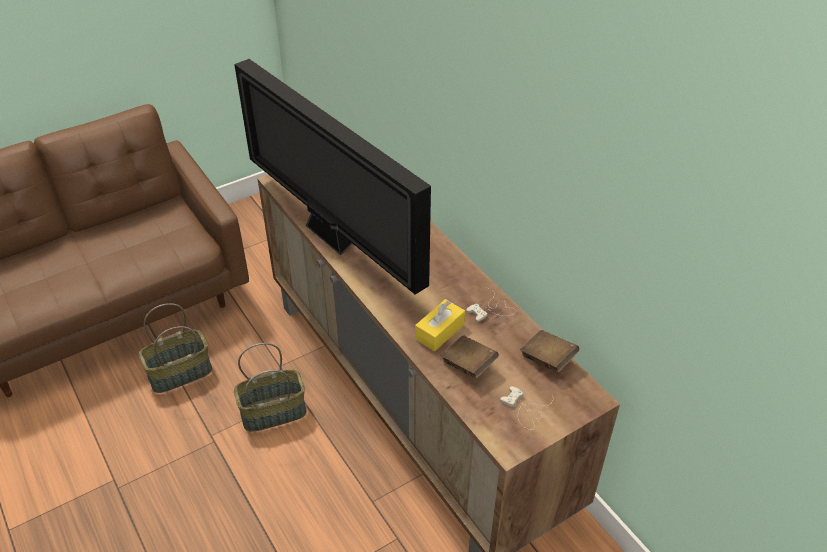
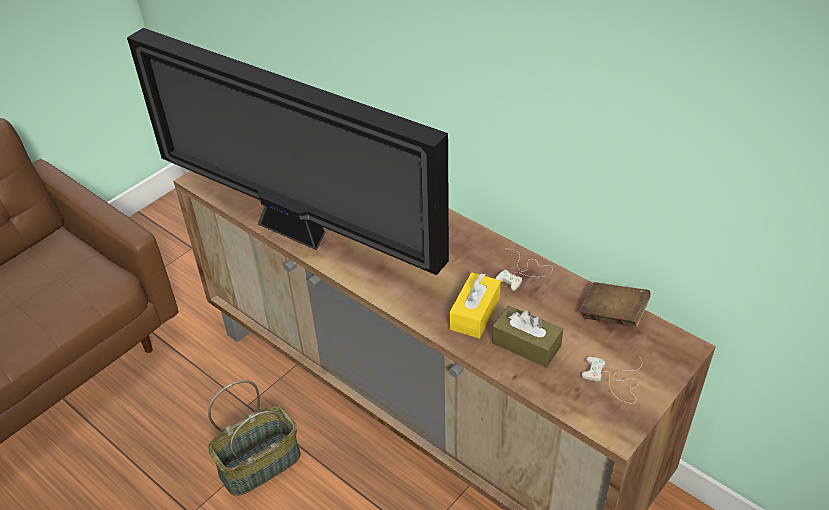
camera: 15 degrees left, 0 degrees up
(180, 374) = (124, 448): basket -> none
(468, 365) = (526, 344): brown book -> brown tissue box

